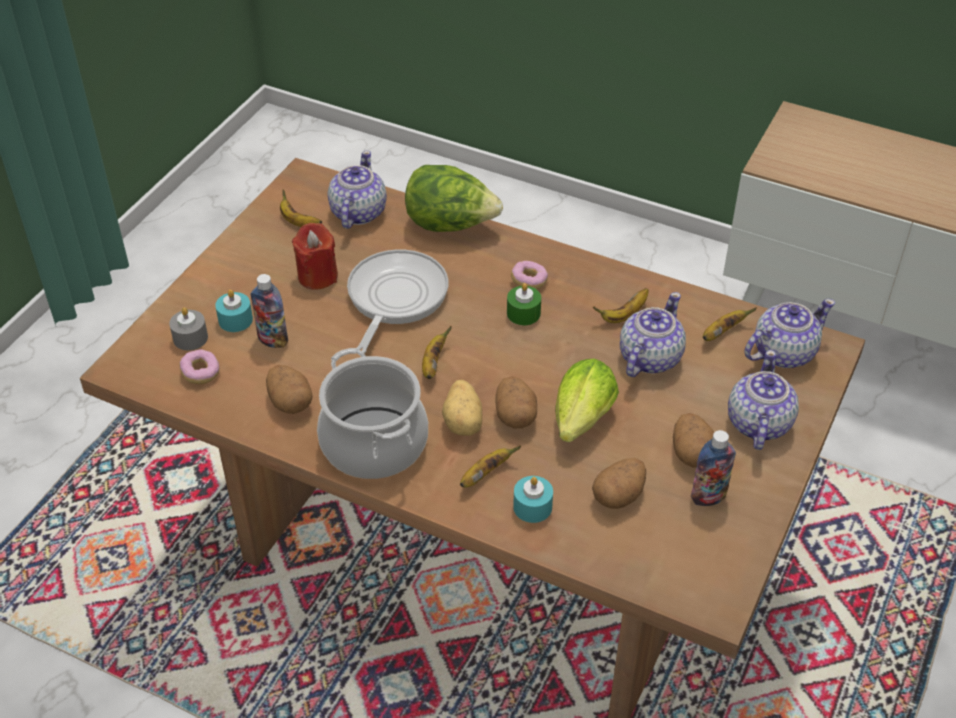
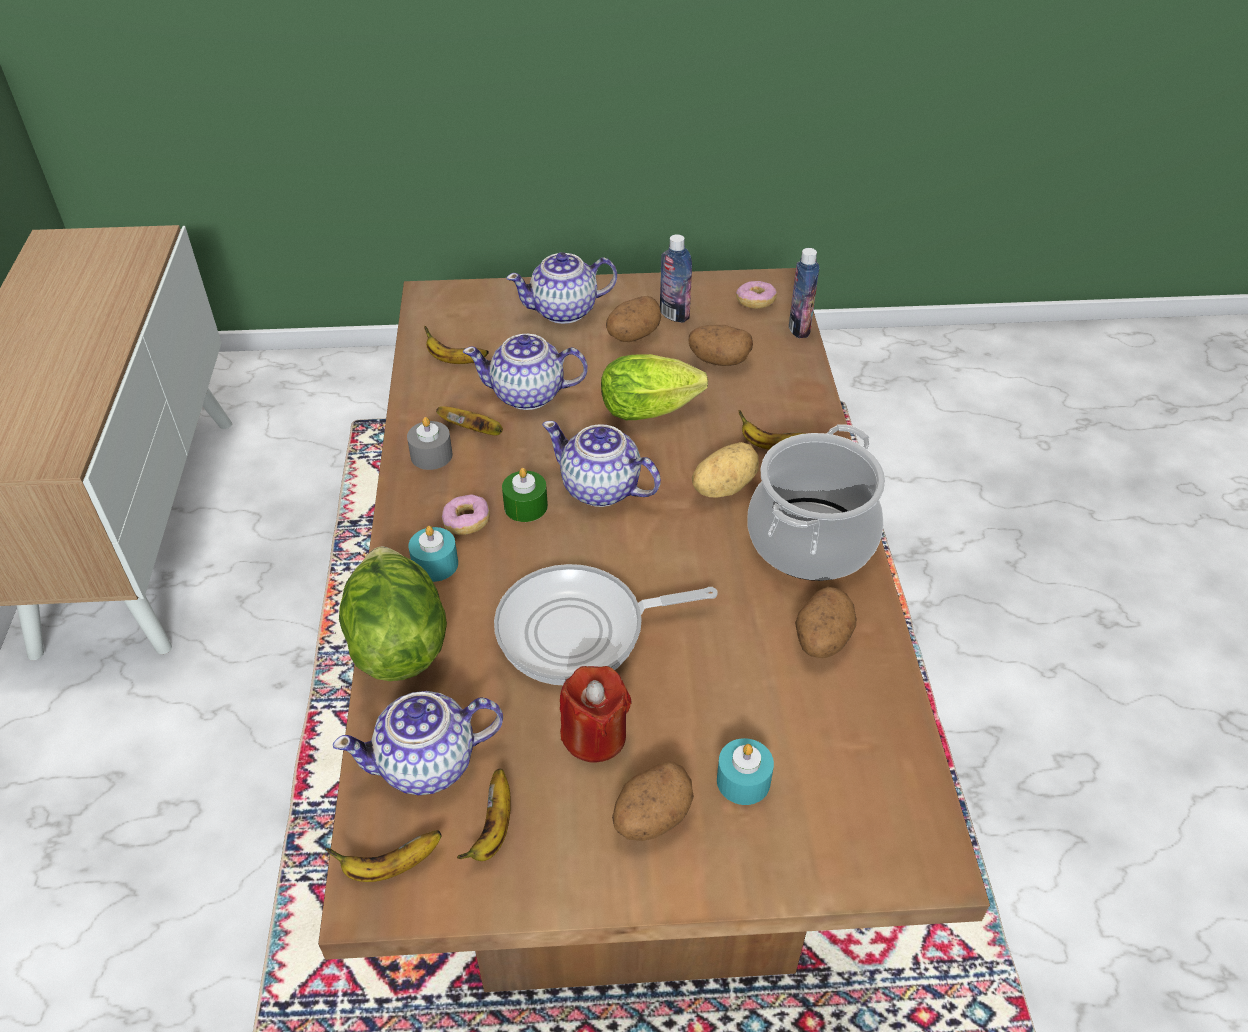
camera: 120 degrees left, 0 degrees up
(190, 338) = (815, 813): grey candle -> grey candle (431, 455)
(201, 373) = (859, 758): donut -> donut (755, 302)
(273, 340) = (745, 715): bottle -> bottle (799, 328)
(433, 363) = (662, 545): banana -> banana (391, 866)
(515, 415) = (682, 455): potato -> potato (651, 817)
(532, 507) = (780, 403): turquoise candle -> turquoise candle (435, 564)
(782, 352) = (458, 319): teapot -> teapot (601, 489)

